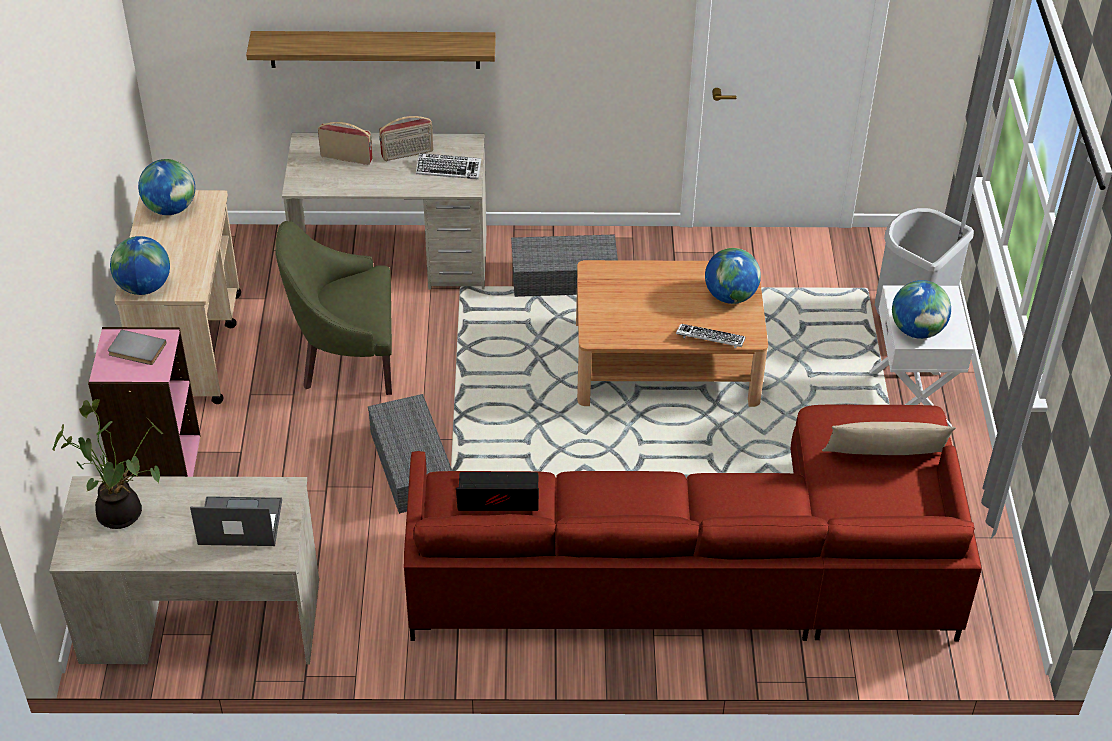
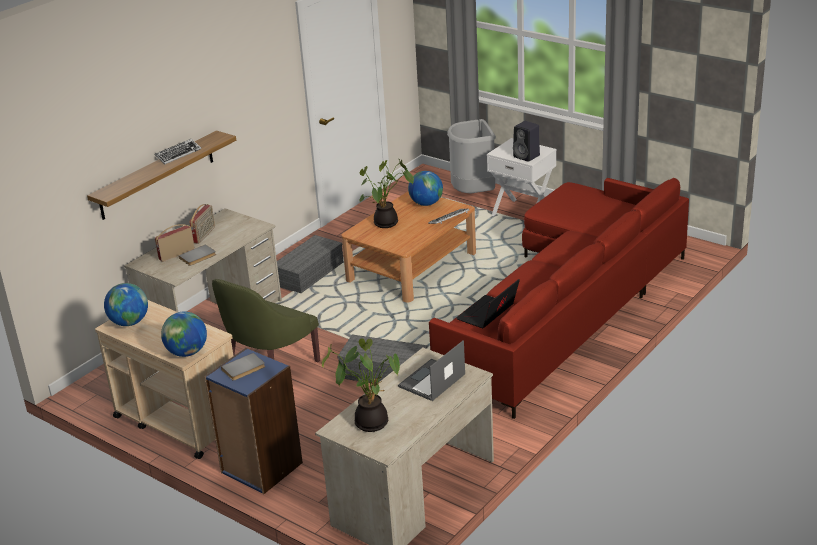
camera: 50 degrees left, 15 degrees down
(157, 463) = (261, 468): pink bookcase -> blue bookcase
(355, 178) = (198, 257): none -> grey book
(448, 169) = (237, 227): keyboard -> keyboard (178, 154)
(641, 287) = (386, 224): none -> potted plant
(884, 459) = (586, 204): beige pillow -> none
(917, 330) = (527, 156): globe -> black speaker

